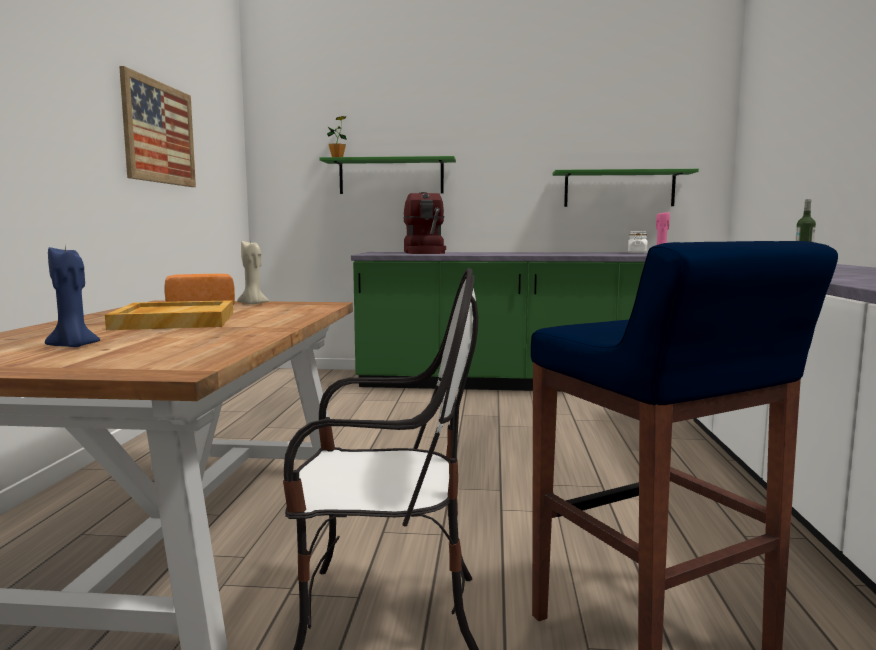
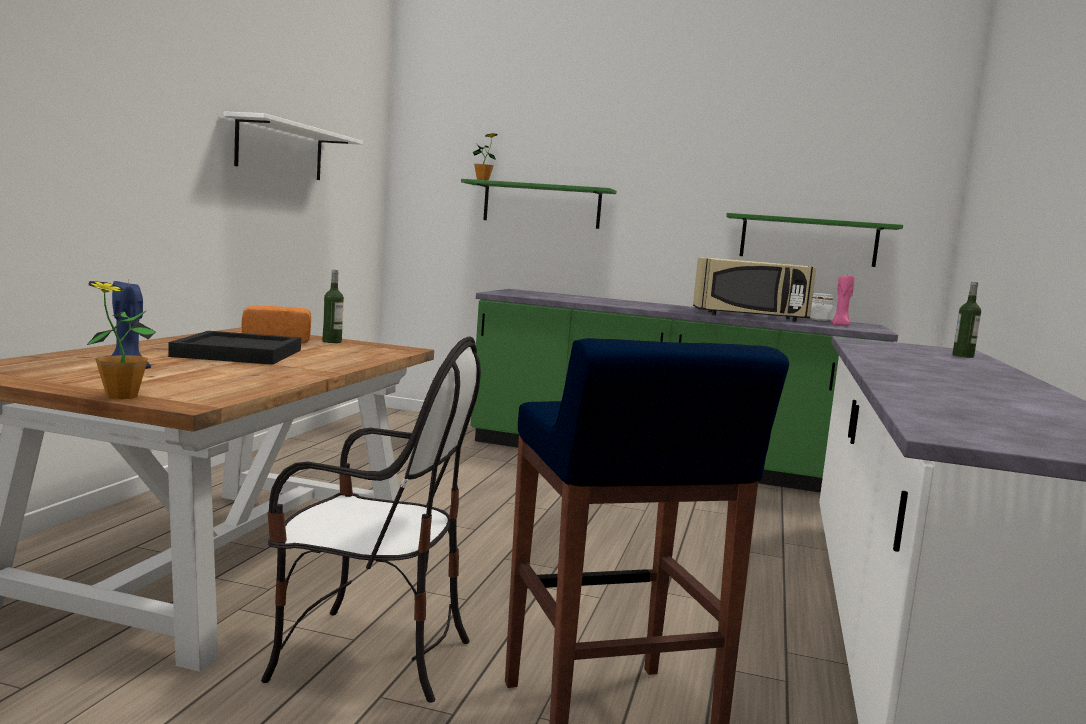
camera: 10 degrees right, 0 degrees up
(92, 372) = (122, 396): none -> potted plant
(159, 133) = (280, 150): picture -> white shelf
(174, 320) = (237, 353): beige tray -> black tray
(253, 304) = (332, 341): beige candle -> bottle
(425, 252) = (566, 296): coffee machine -> none
(588, 254) = (750, 316): none -> beige microwave

